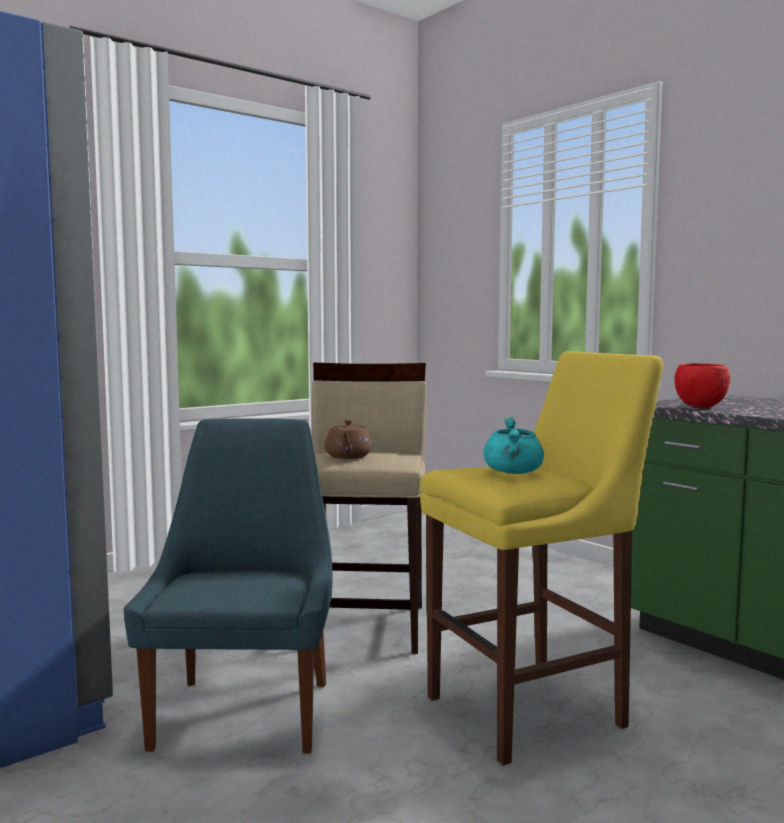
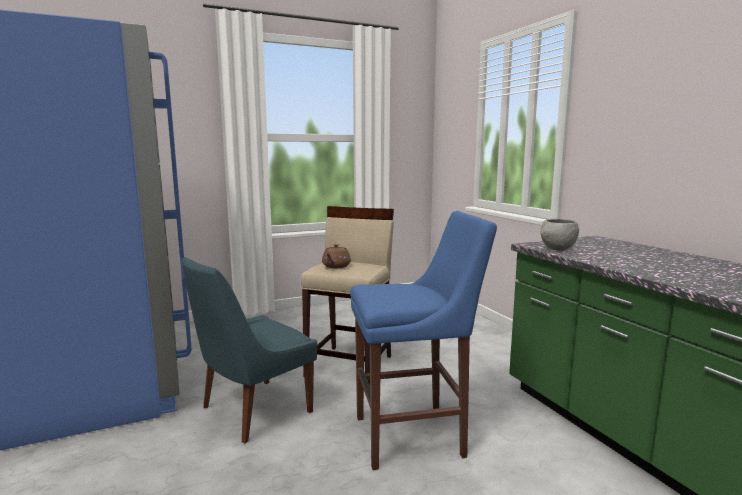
camera: 15 degrees right, 5 degrees up
(245, 711) = (252, 411): blue chair -> blue chair turned 150 degrees counterclockwise
(514, 473) = (400, 291): turquoise cooking pot -> none
(534, 710) = (415, 436): yellow stool -> blue stool
(699, 407) = (557, 250): red bowl -> grey bowl

